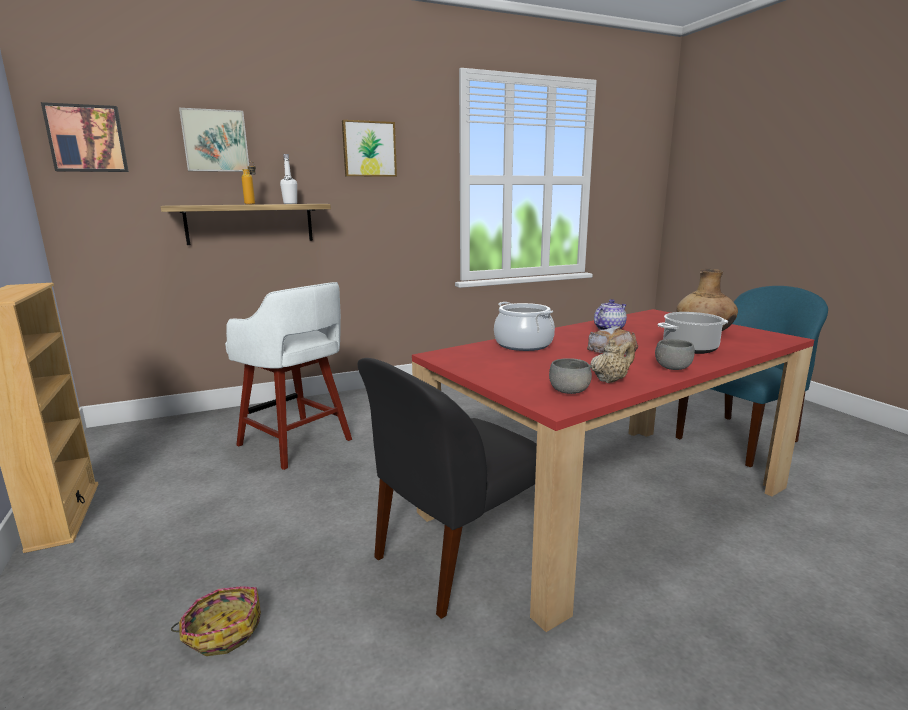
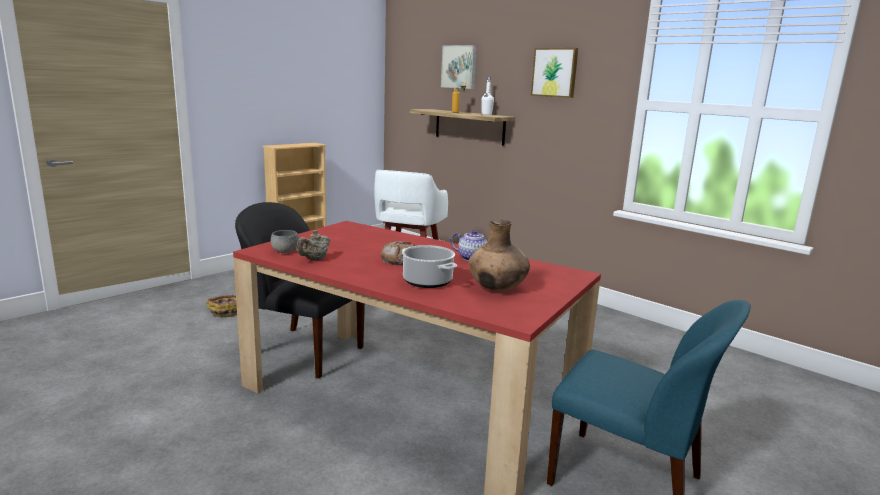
camera: 65 degrees right, 0 degrees up
(87, 139) = (406, 66): picture -> none
(523, 345) = (392, 239): cooking pot -> none
(610, 380) = (314, 260): beige teapot -> beige teapot turned 90 degrees clockwise
(672, 368) = (357, 275): grey bowl -> none

